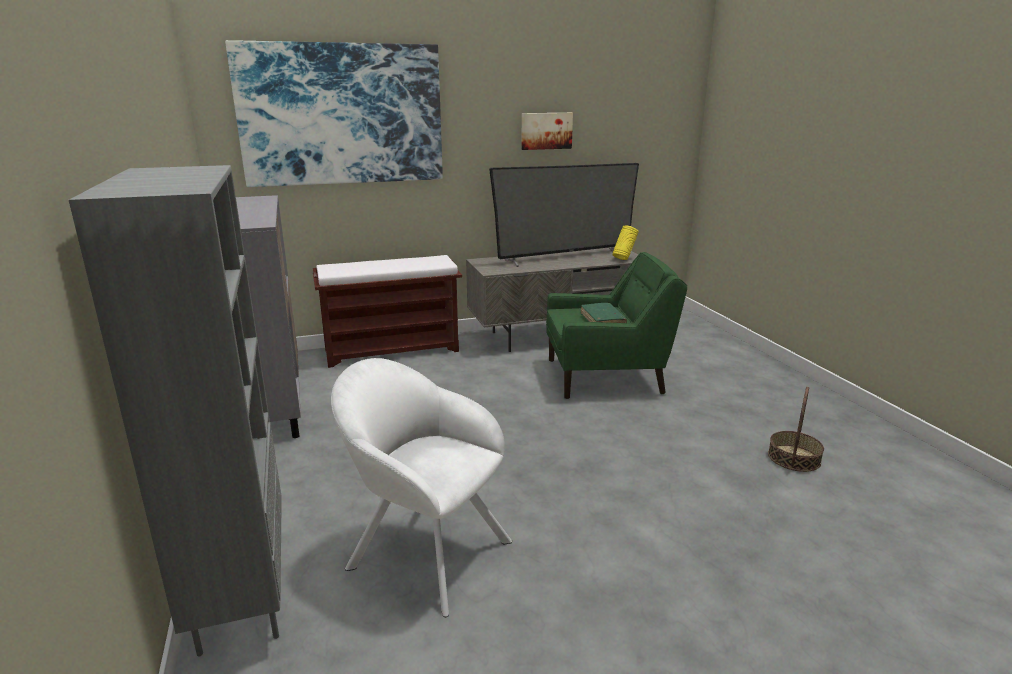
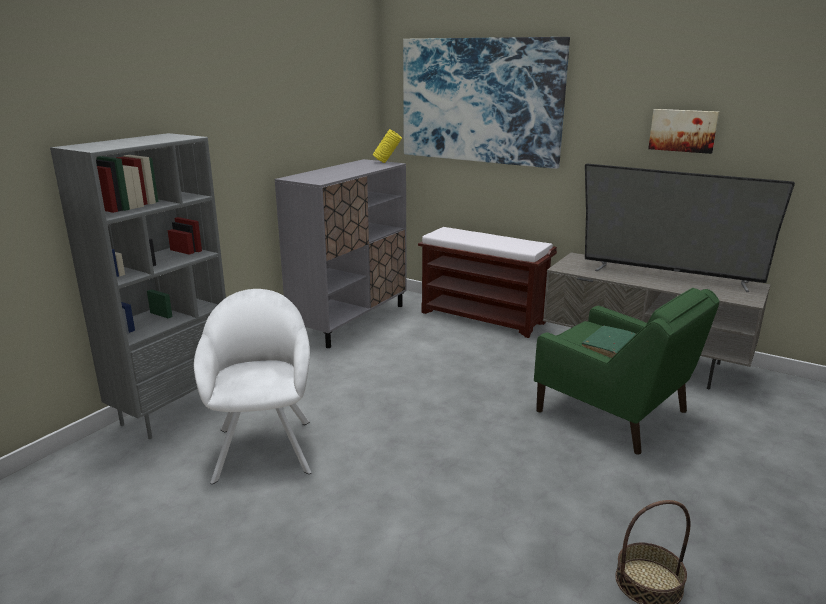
camera: 50 degrees right, 0 degrees up
(624, 259) = (730, 296): yellow vase -> yellow vase (387, 163)

